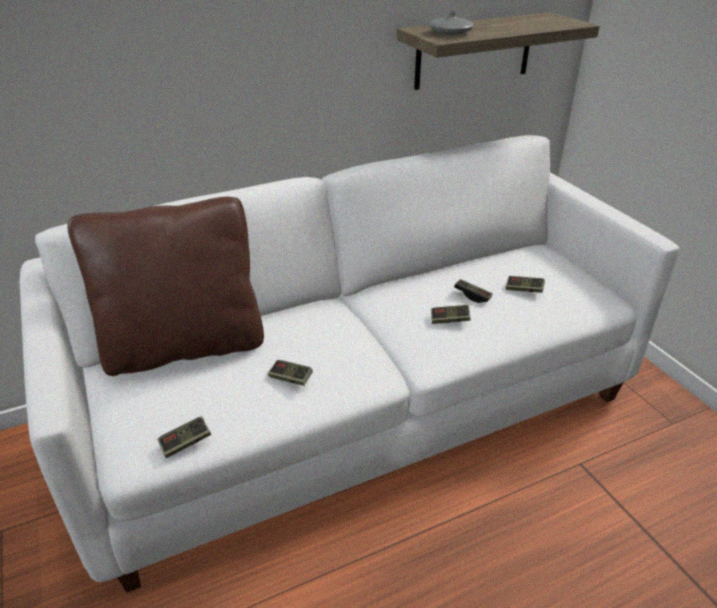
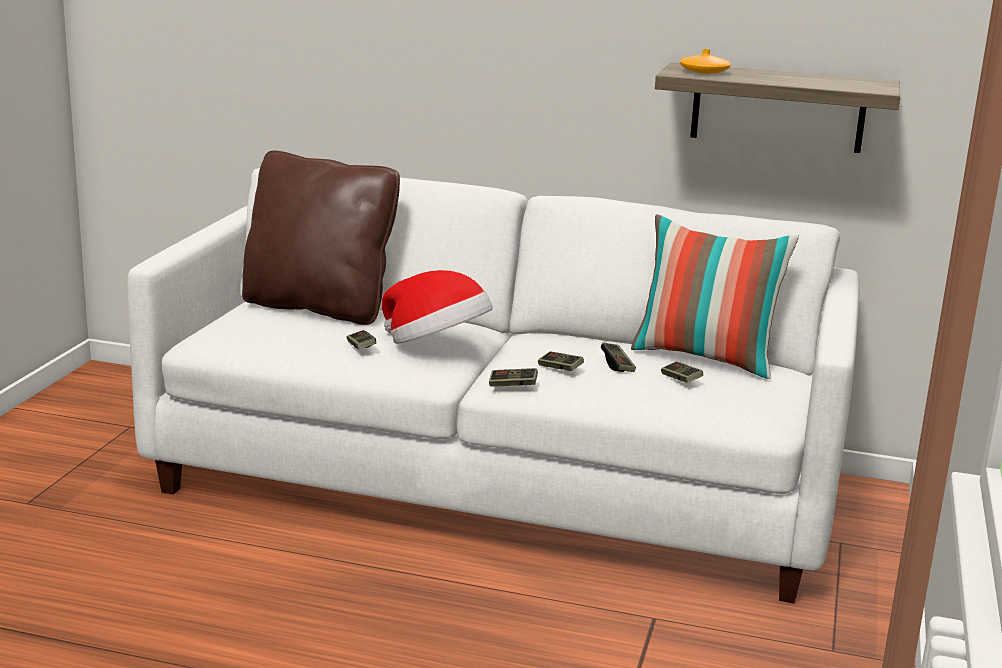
camera: 40 degrees right, 15 degrees down
(185, 443) = (237, 347): game controller -> game controller (513, 385)
(340, 343) = (437, 346): none -> hat
(450, 33) = (704, 72): grey vase -> orange vase
(499, 261) = (705, 358): none -> pillow

